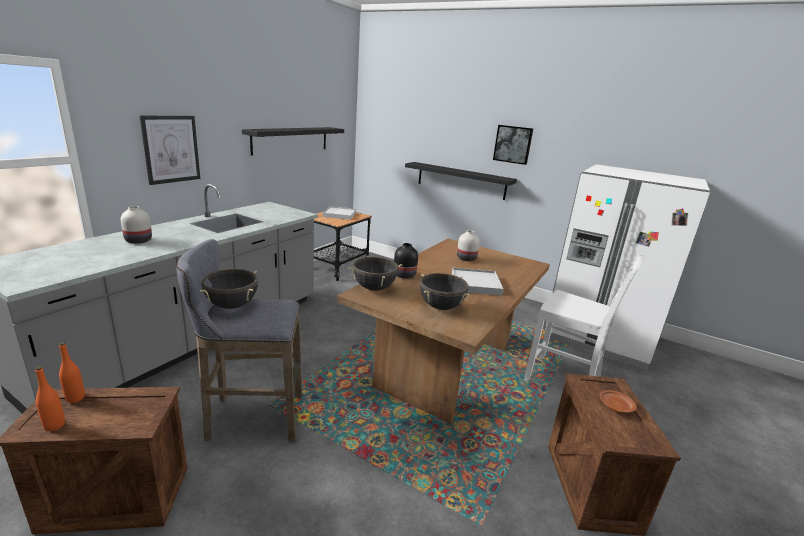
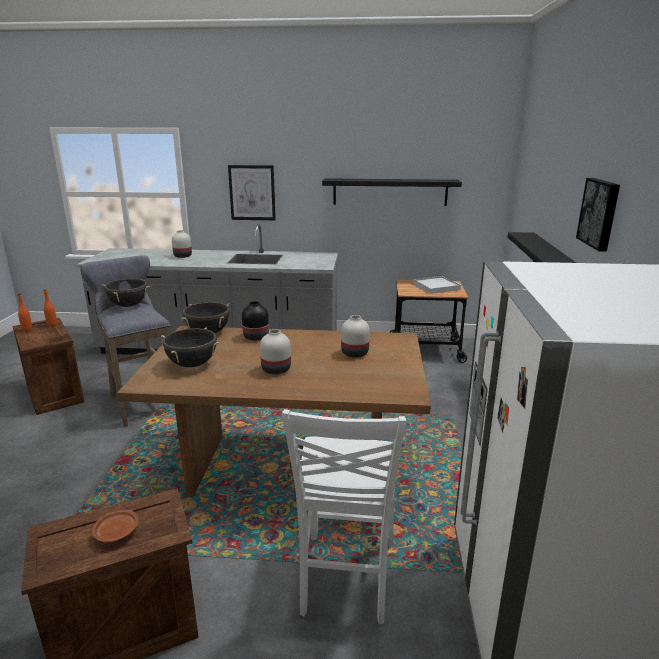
camera: 65 degrees right, 0 degrees up
(476, 284) = (275, 370): white tray -> white vase

